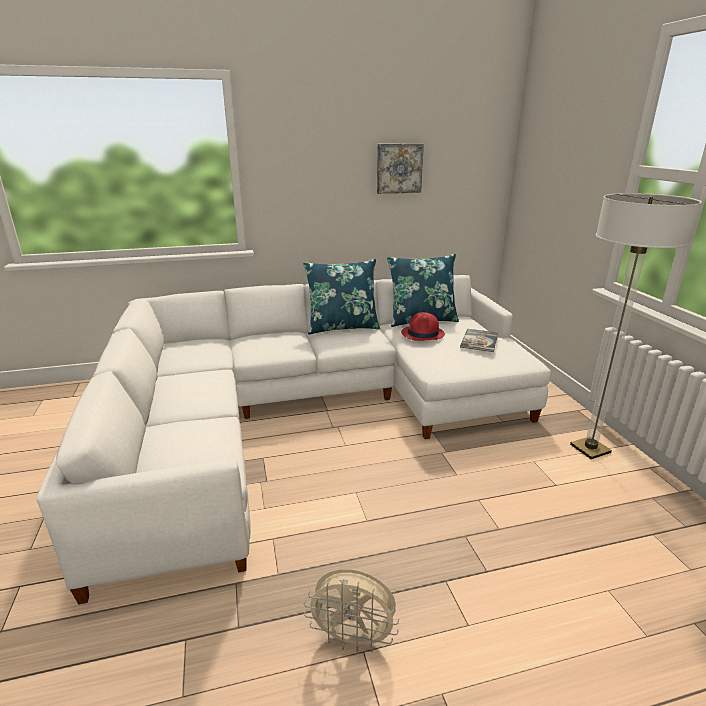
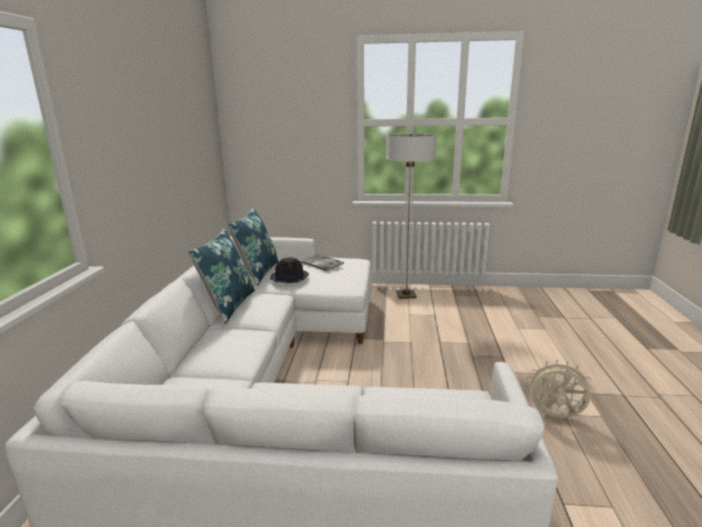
camera: 70 degrees left, 5 degrees down
(353, 638) = (554, 416): beige fan -> beige fan turned 105 degrees counterclockwise
(398, 168) = (173, 140): picture -> none
(423, 334) = (290, 276): red hat -> black hat

